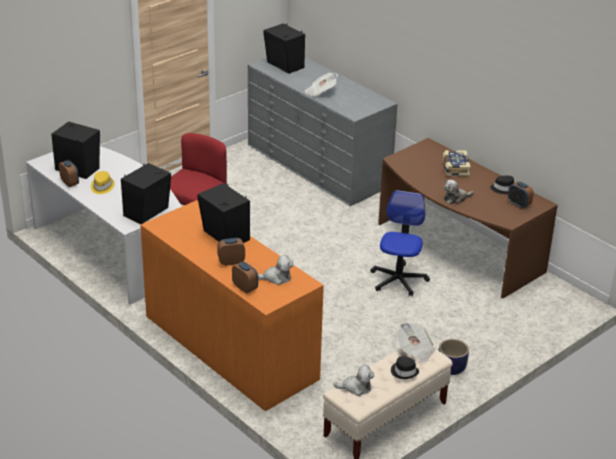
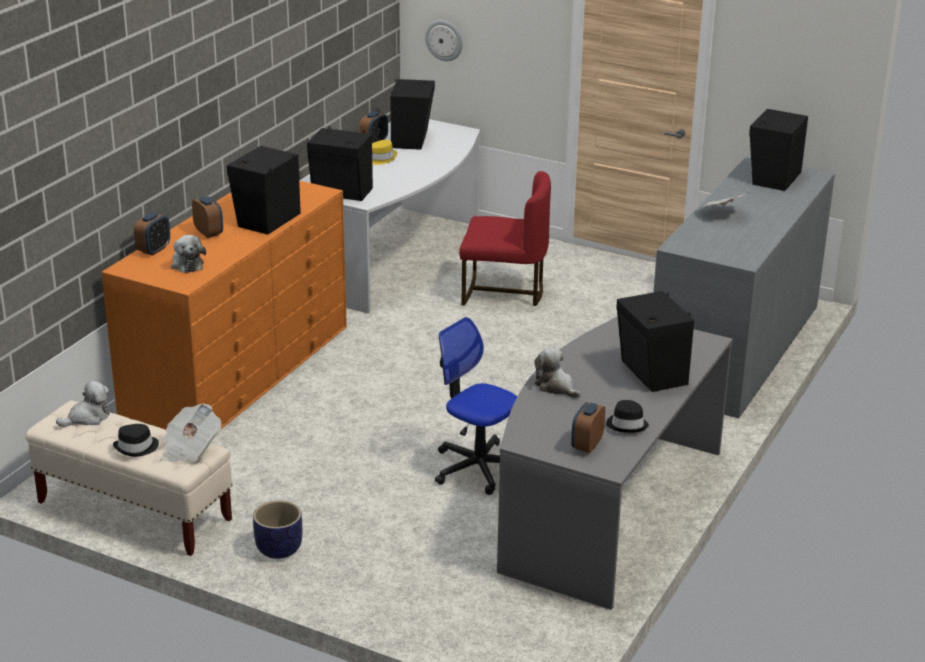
camera: 70 degrees right, 5 degrees down
(47, 92) = (444, 40): none -> wall clock
(356, 388) = (87, 418): plush toy -> plush toy turned 105 degrees counterclockwise
(398, 280) = (477, 467): office chair -> office chair turned 135 degrees counterclockwise
(455, 169) = (651, 374): book -> black speaker
(456, 249) = (606, 507): brown desk -> grey desk

